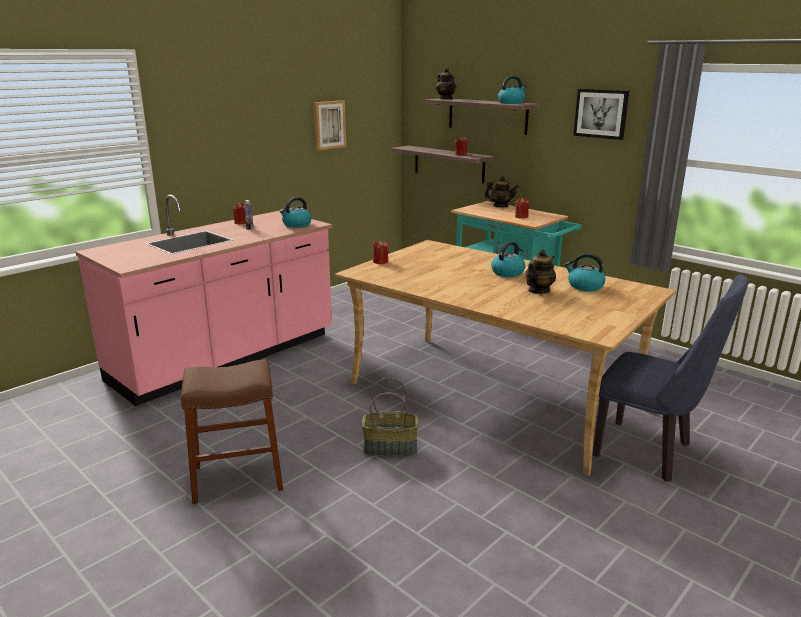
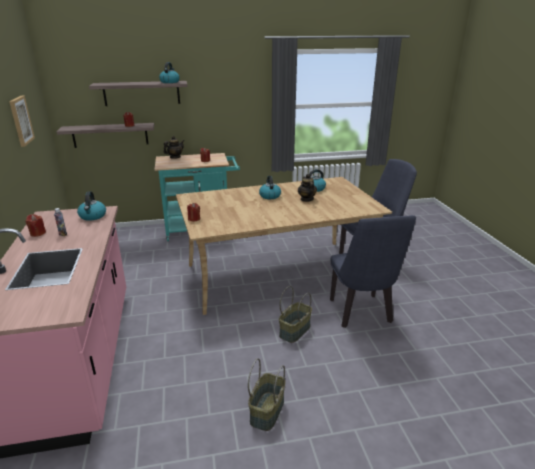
camera: 55 degrees left, 5 degrees up
(238, 478) = (266, 410): brown stool -> basket
(445, 99) = (103, 83): teapot -> none
(492, 488) = (362, 314): none -> blue chair
(601, 113) = (234, 83): picture -> none

